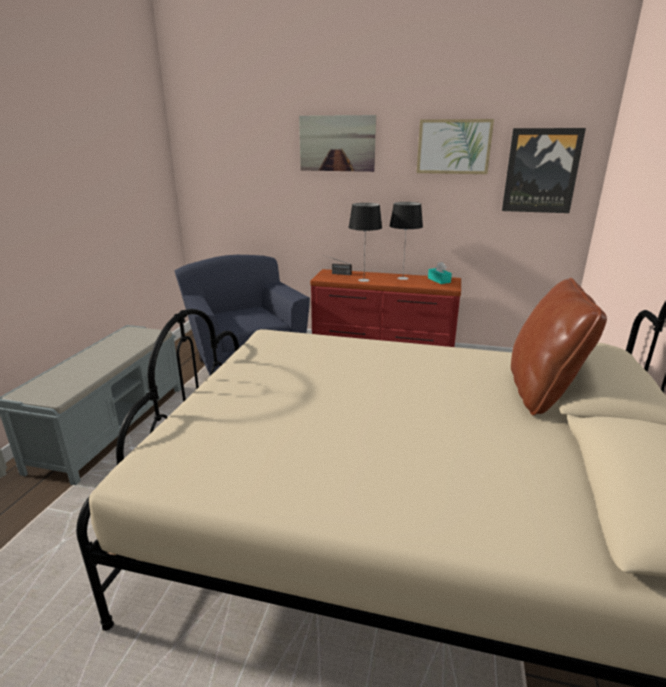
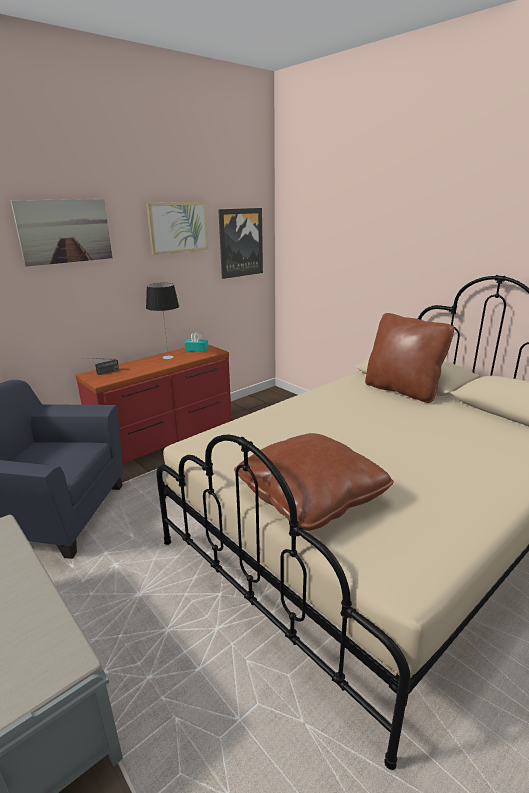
camera: 55 degrees left, 0 degrees up
(237, 400) = (311, 496): none -> brown pillow
(363, 280) = (142, 370): table lamp -> none

